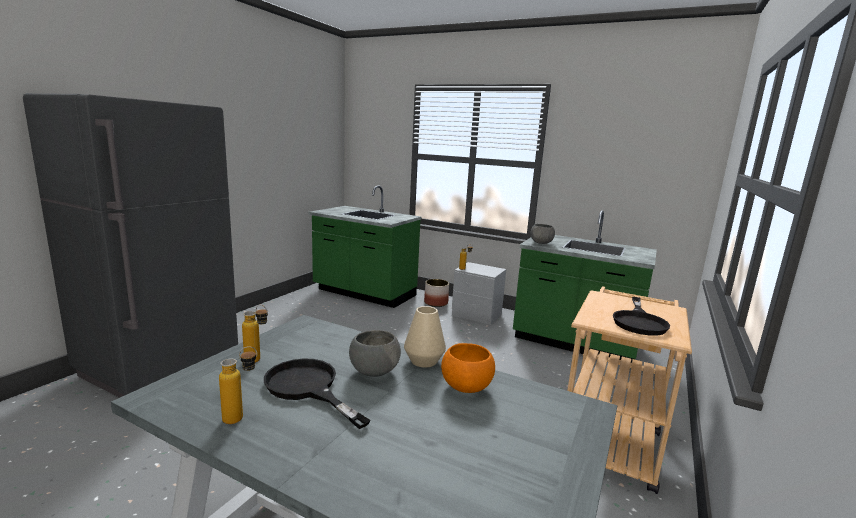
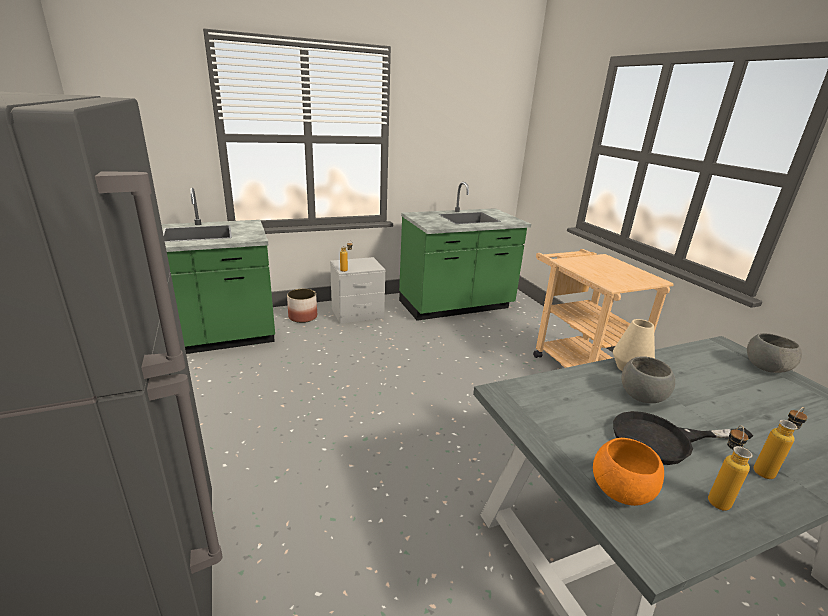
camera: 50 degrees left, 10 degrees up
(257, 361) = (589, 452): bottle -> bottle (767, 470)
(466, 388) = (684, 370): orange bowl -> orange bowl (621, 492)
(541, 243) = (435, 224): grey bowl -> grey bowl (765, 368)
(639, 321) = (622, 274): black frying pan -> none

